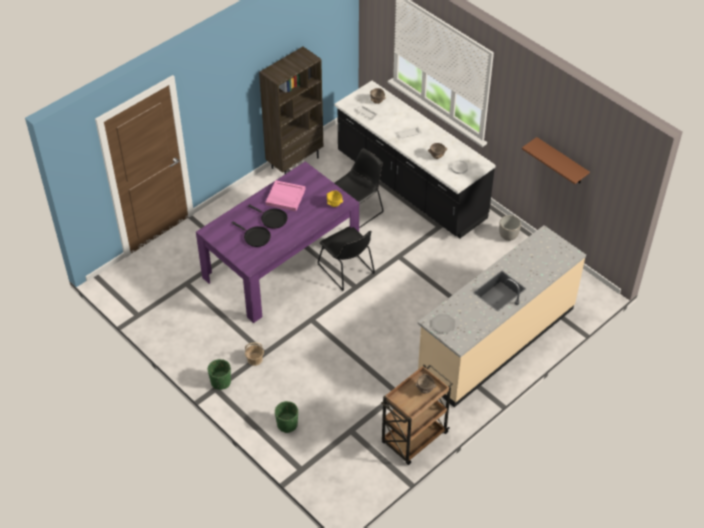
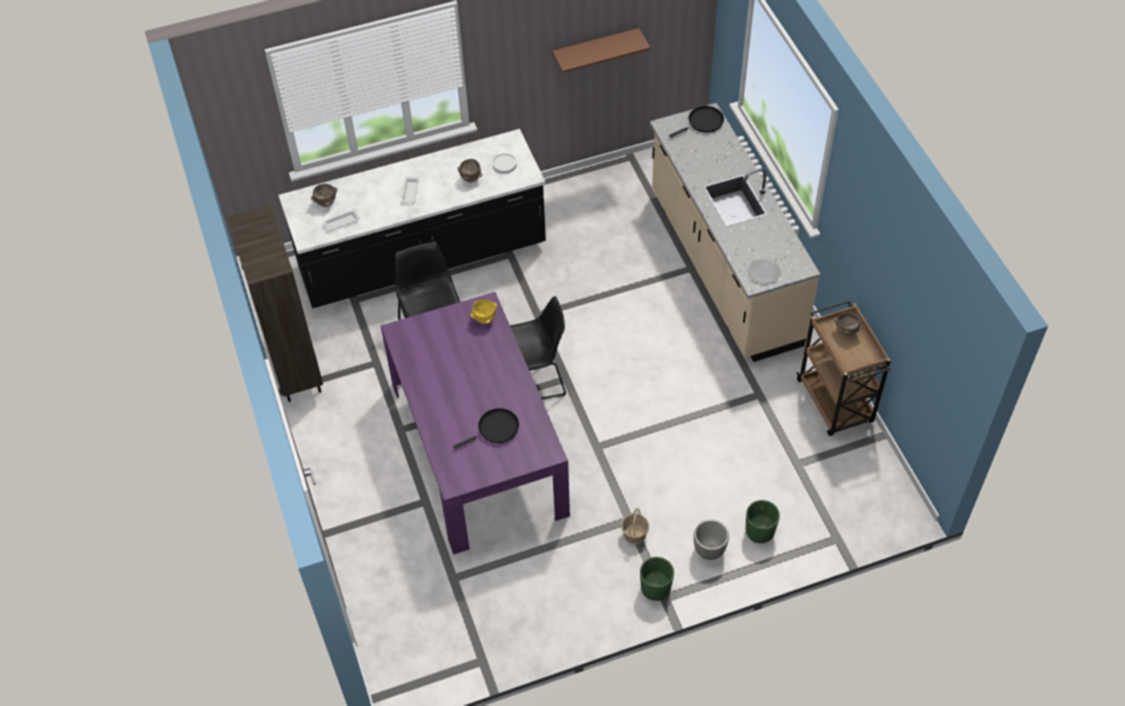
camera: 65 degrees left, 5 degrees up
(272, 219) = (472, 398): black frying pan -> black frying pan (703, 122)
(285, 197) = (438, 370): pink tray -> none
(508, 236) = (565, 194): planter -> planter (709, 551)

